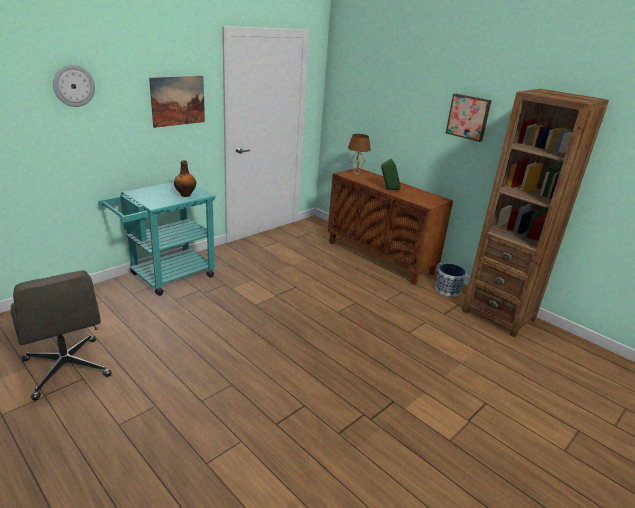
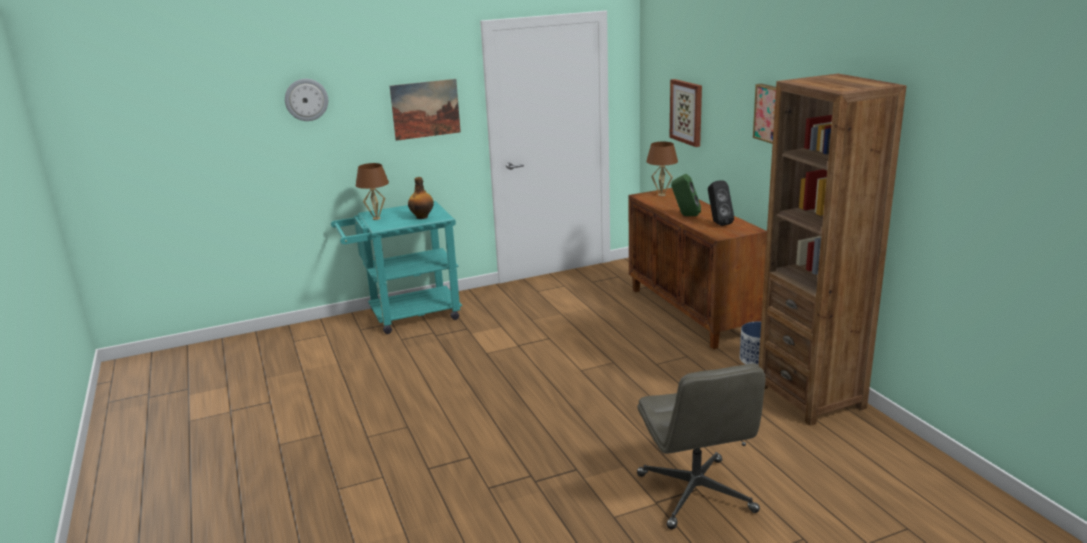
camera: 25 degrees right, 5 degrees down
(67, 368) = (261, 391): grey office chair -> grey office chair (696, 494)
(144, 197) = (376, 218): none -> brown table lamp
(375, 112) = (687, 112): none -> picture
(416, 195) = (717, 223): none -> black speaker

